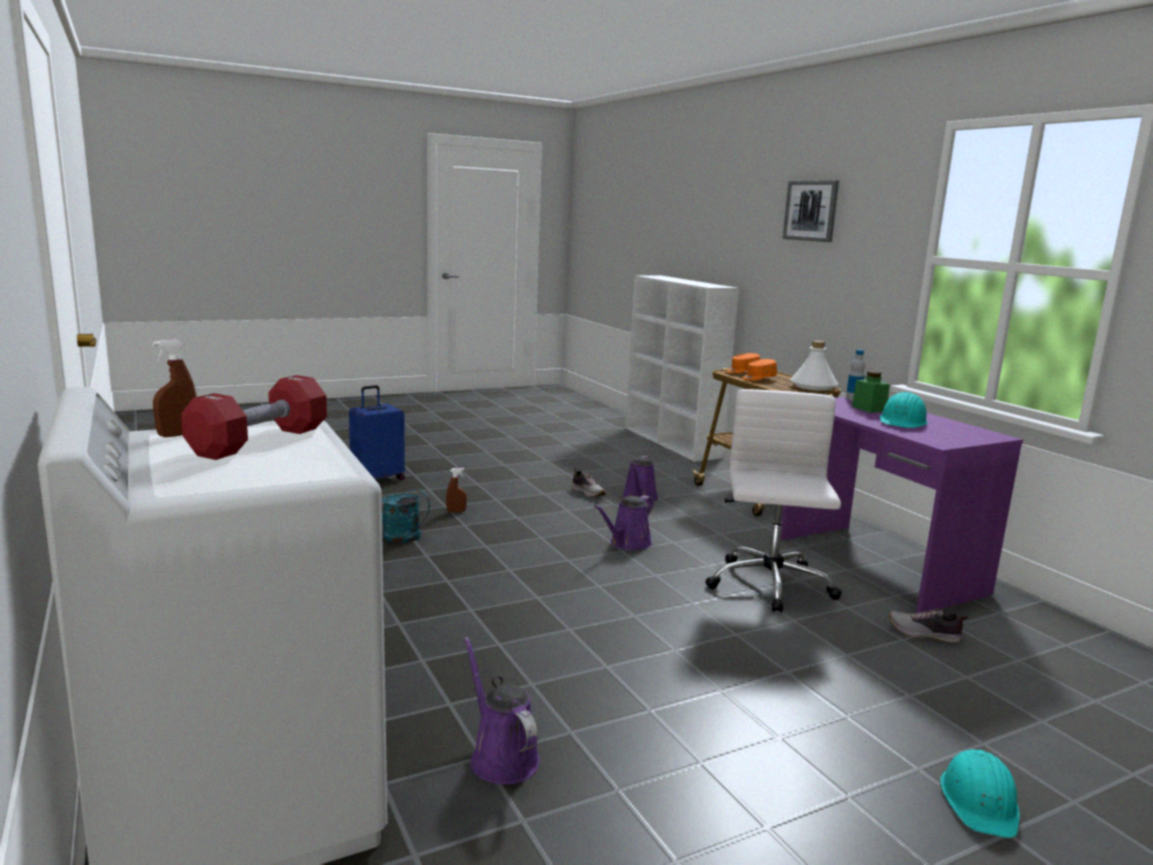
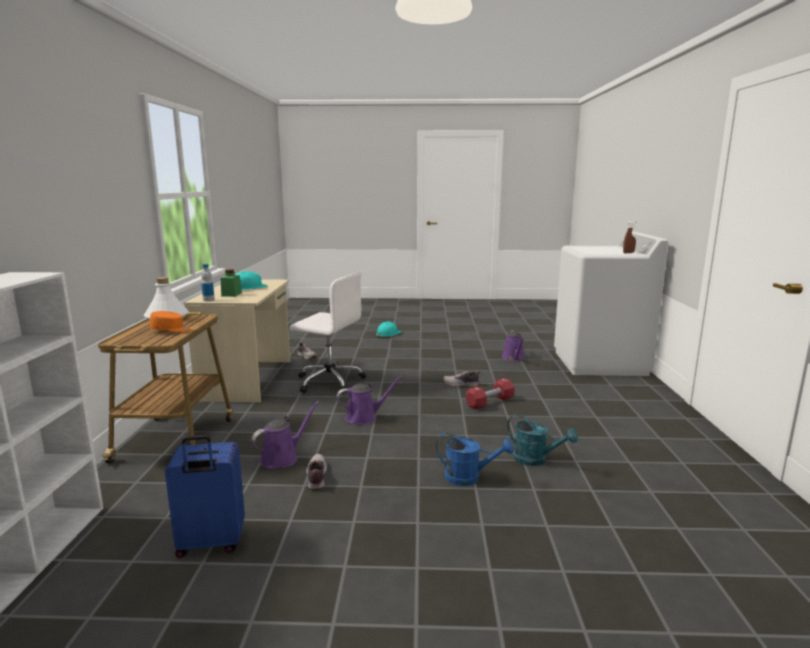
camera: 150 degrees left, 0 degrees up
(260, 441) = (599, 250): red dumbbell -> red dumbbell (490, 402)
(378, 479) = (543, 567): blue suitcase -> blue suitcase (211, 544)
(456, 511) = (469, 477): brown spray bottle -> blue watering can
(558, 626) = (461, 384): none -> shoe
(742, 371) = (147, 339): orange cap -> none
(770, 586) = (329, 381): white office chair -> white office chair turned 105 degrees counterclockwise
(811, 211) = (67, 157): picture -> none
(877, 565) = (249, 379): purple desk -> beige desk

